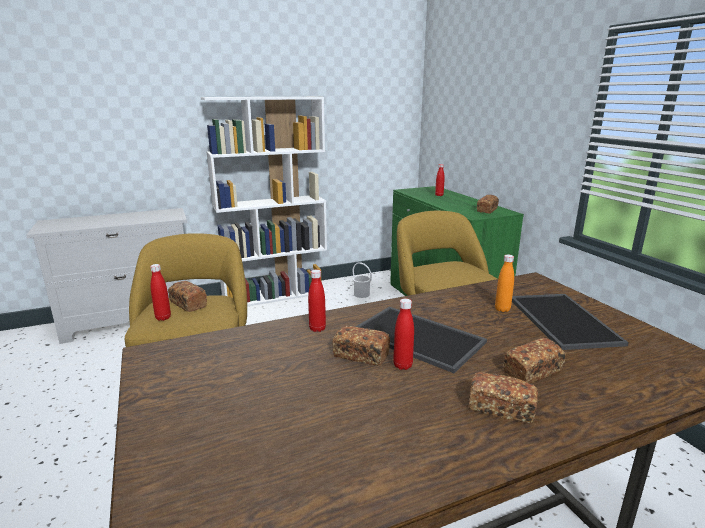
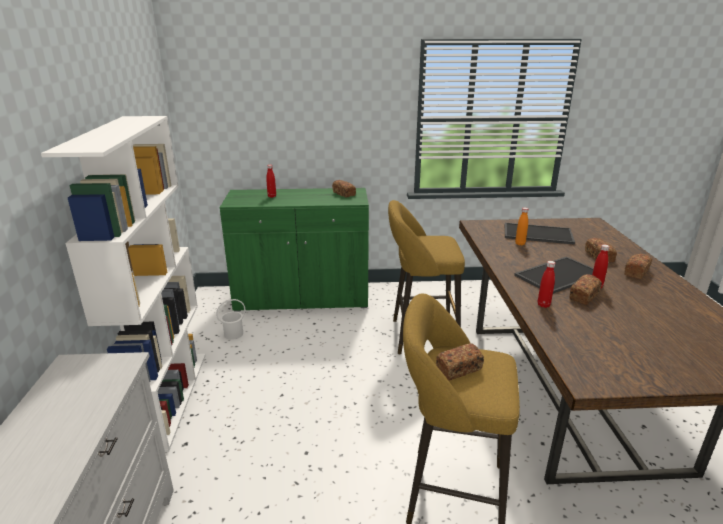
camera: 70 degrees left, 5 degrees up
(163, 318) = (488, 386): red bottle -> none

